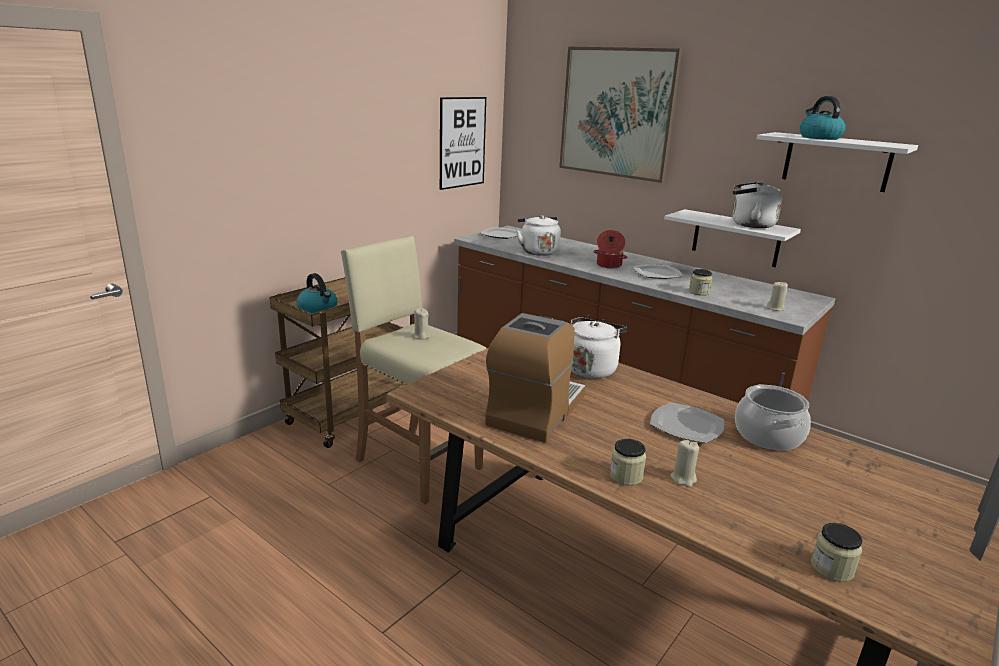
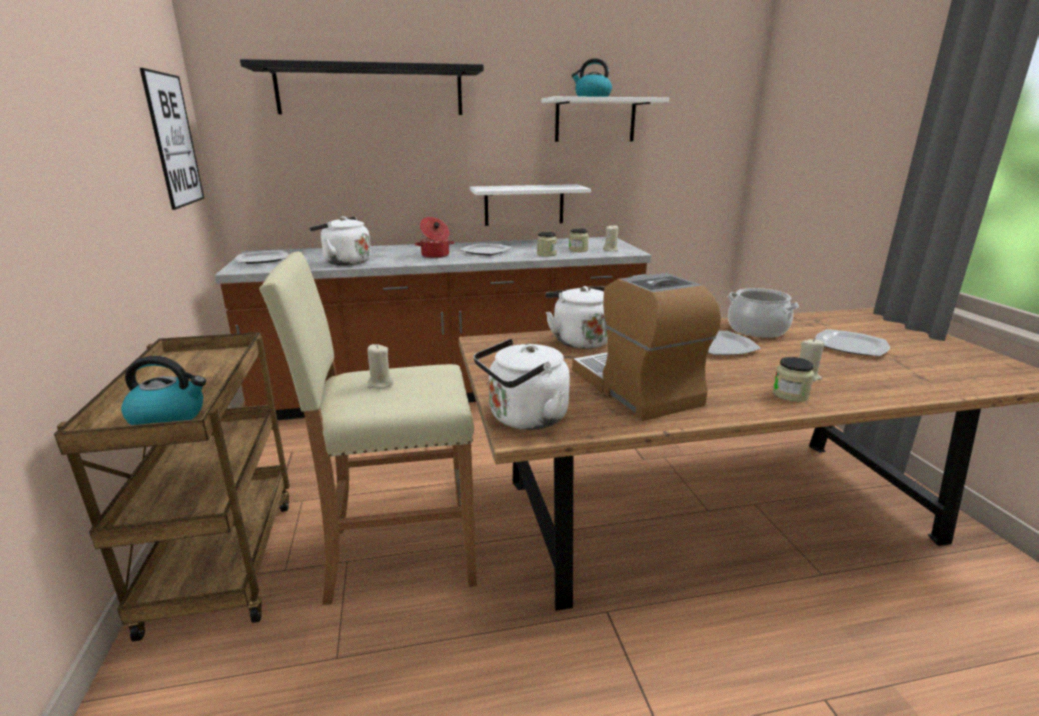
camera: 50 degrees left, 0 degrees up
(617, 113) = (370, 91): picture -> black shelf
(749, 225) = (546, 186): white kettle -> white kettle (524, 418)
(824, 494) = (851, 345): none -> plate
(832, 568) = (951, 378): jar -> jar (578, 250)

